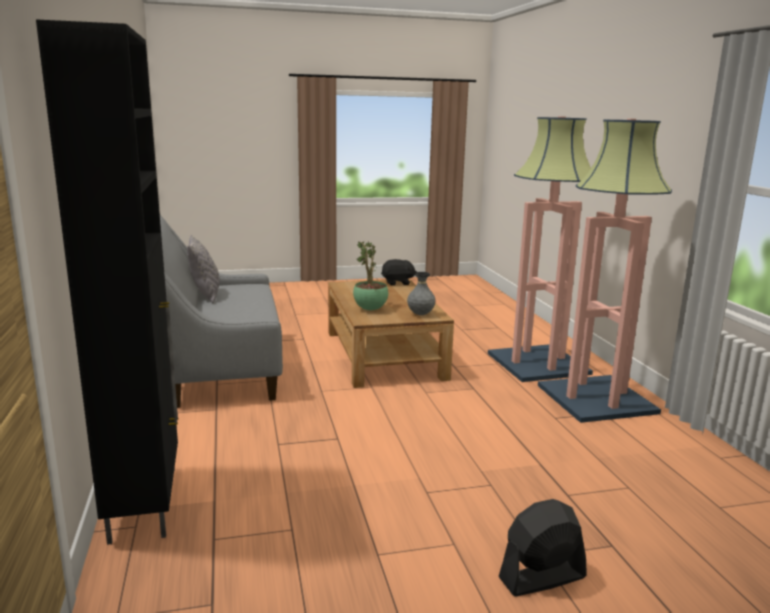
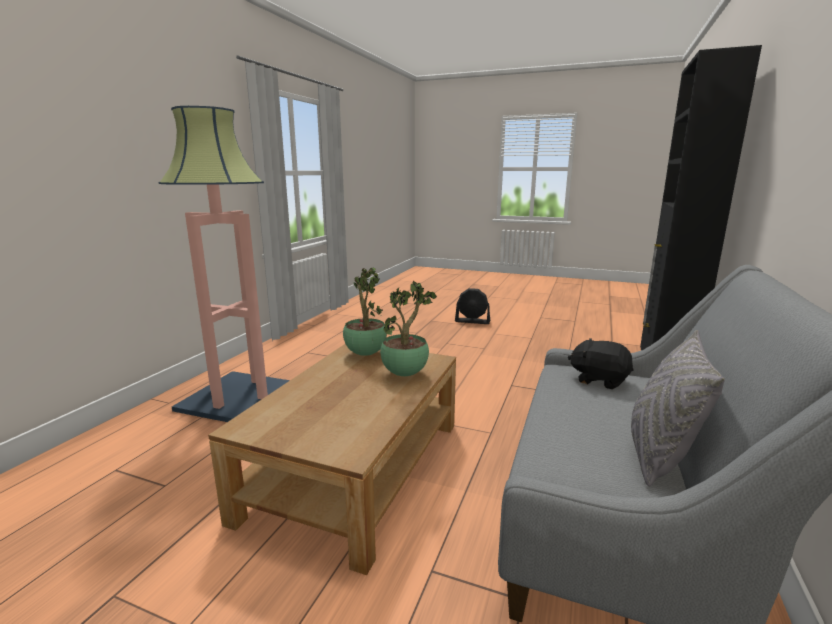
camera: 145 degrees left, 0 degrees up
(397, 283) = (257, 424): black plush toy -> black plush toy (599, 379)
(420, 314) = (365, 353): grey vase -> potted plant
(596, 399) = (286, 360): floor lamp -> none

